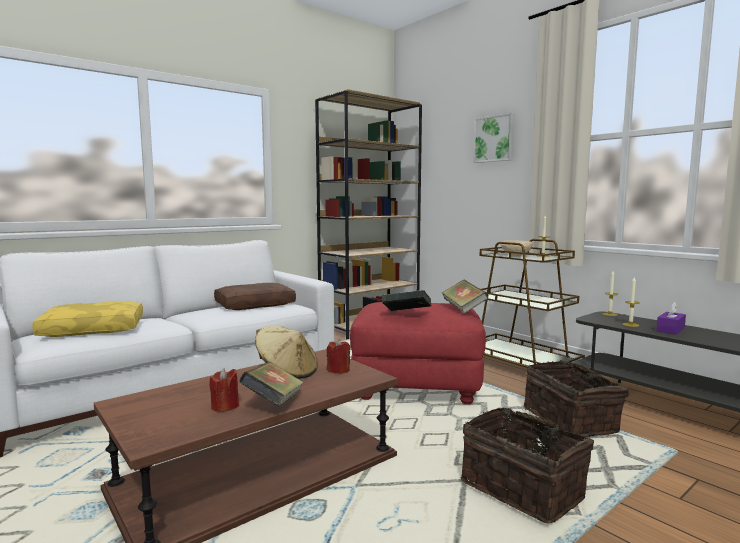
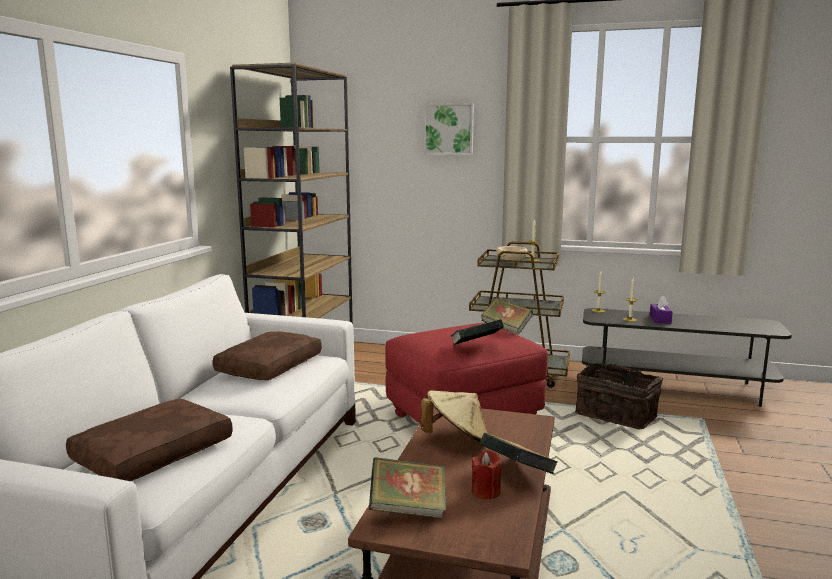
camera: 35 degrees left, 5 degrees up
(94, 329) = (153, 453): yellow pillow -> brown pillow
(157, 399) = (408, 509): none -> book
(338, 370) = (495, 423): red candle -> none
(524, 488) = (663, 482): basket -> none

